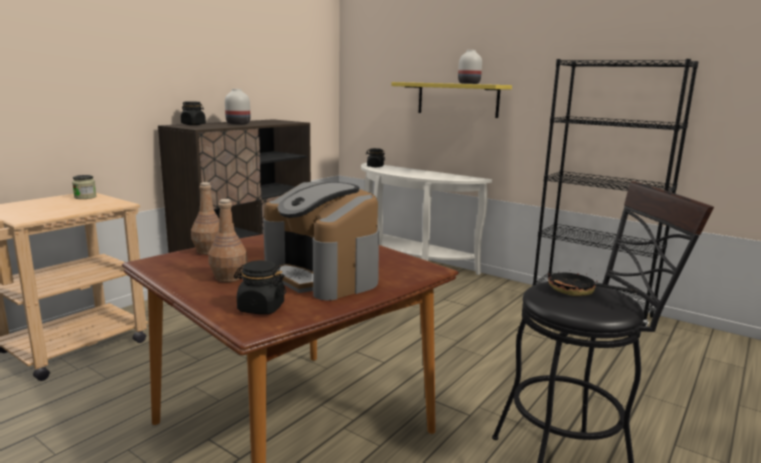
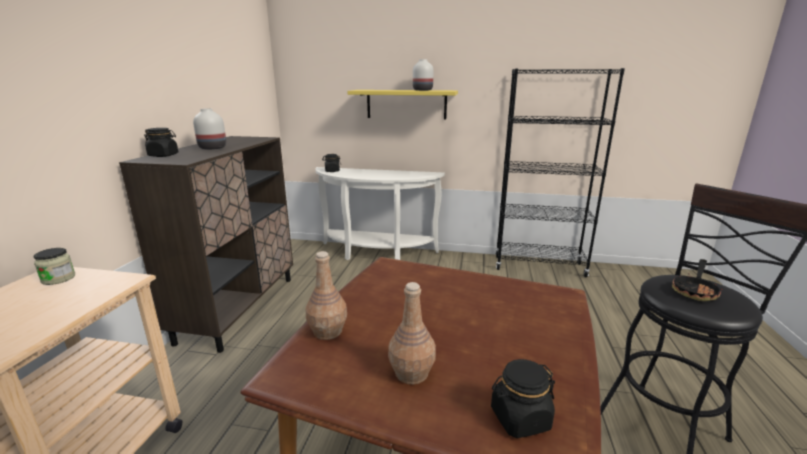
camera: 25 degrees left, 5 degrees up
(323, 275) = (496, 335): coffee machine -> none
(578, 292) = (695, 290): frying pan -> frying pan turned 75 degrees counterclockwise

